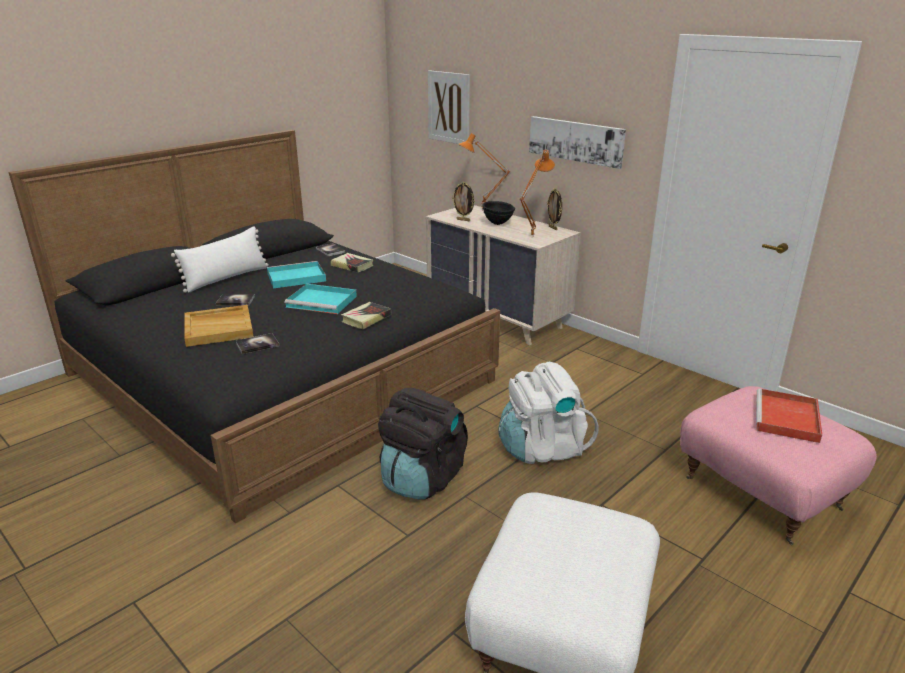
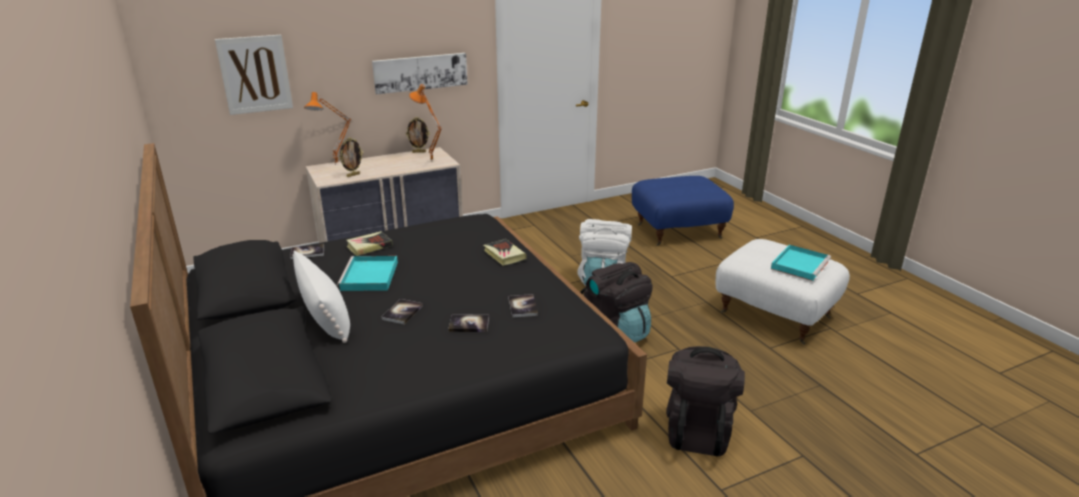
camera: 70 degrees left, 0 degrees up
(219, 328) = (469, 324): beige tray -> book
(238, 572) = (697, 430): none -> black backpack
(323, 301) = (450, 269): turquoise tray -> turquoise tray (799, 264)
(498, 224) = (382, 166): black bowl -> none
(763, 492) = (678, 231): pink ottoman -> blue ottoman
(787, 419) = (682, 182): red tray -> none

